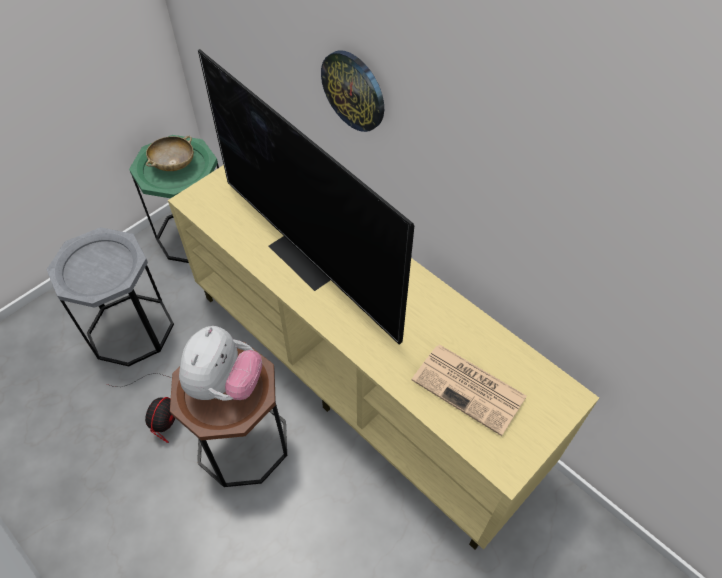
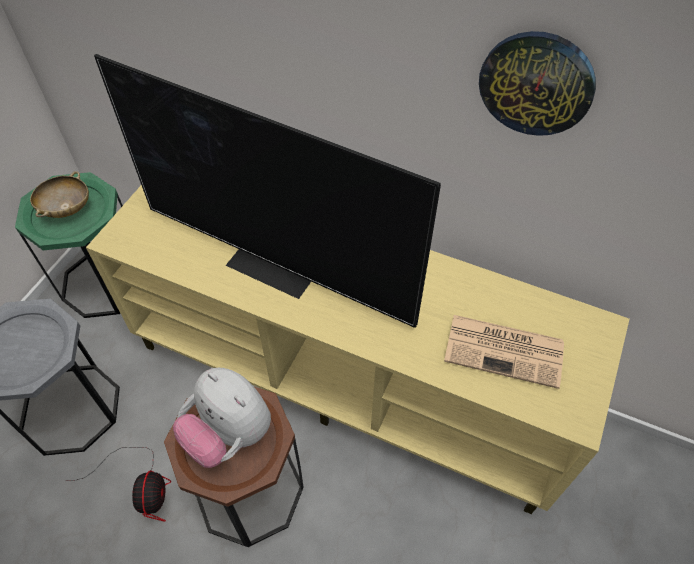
camera: 20 degrees left, 0 degrees up
(225, 384) = (229, 434): plush toy -> plush toy turned 135 degrees clockwise
(354, 90) = (291, 62): wall clock -> wall clock (536, 83)

